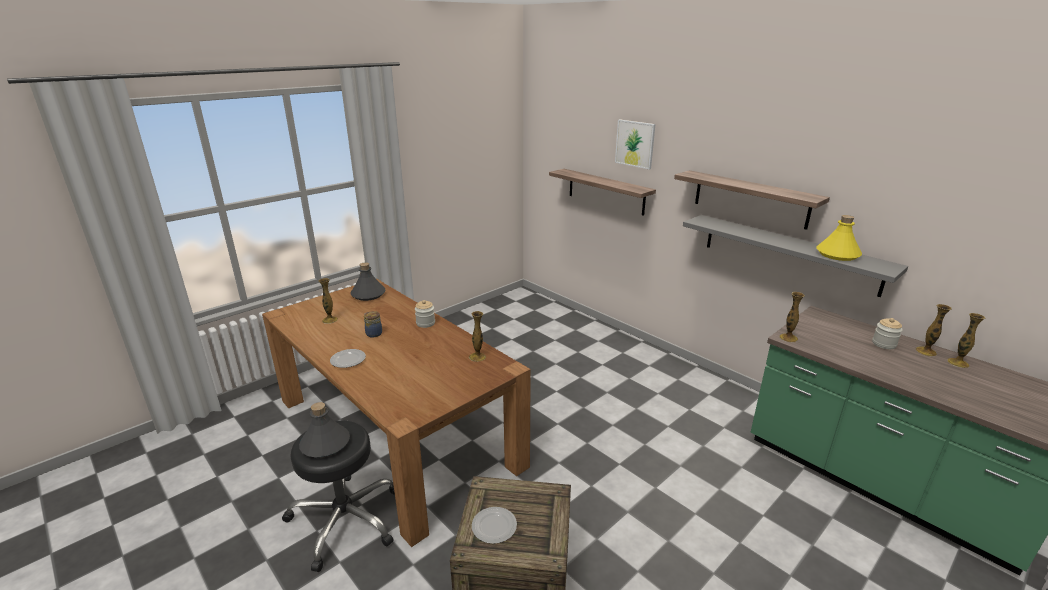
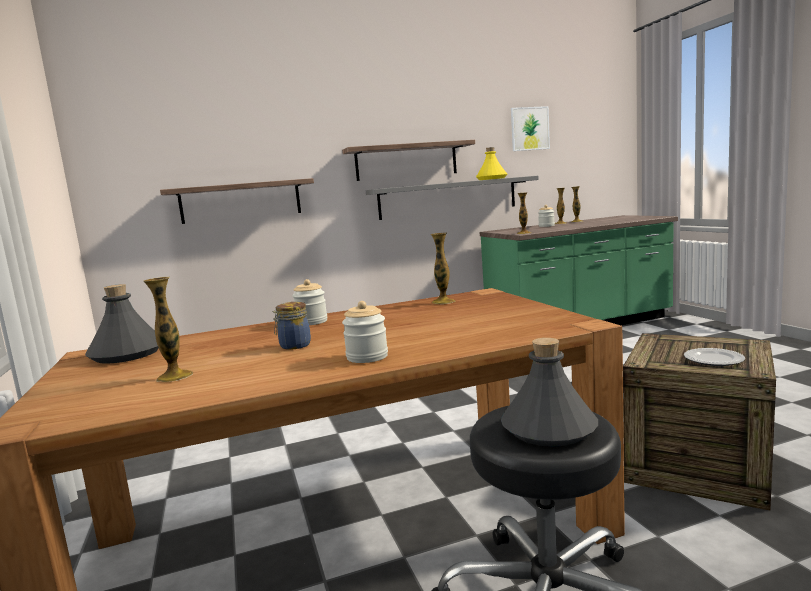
camera: 65 degrees left, 15 degrees down
(348, 360) = (367, 357): plate -> jar
(635, 144) = (270, 136): picture -> picture (529, 128)

